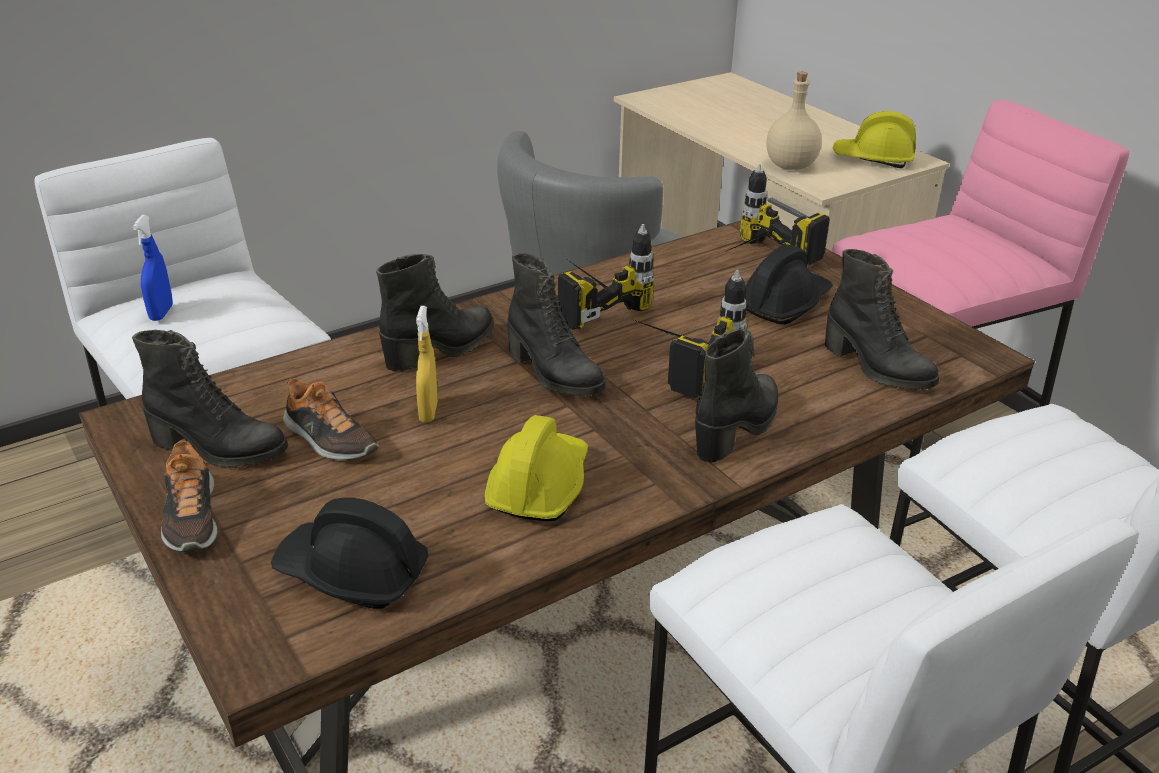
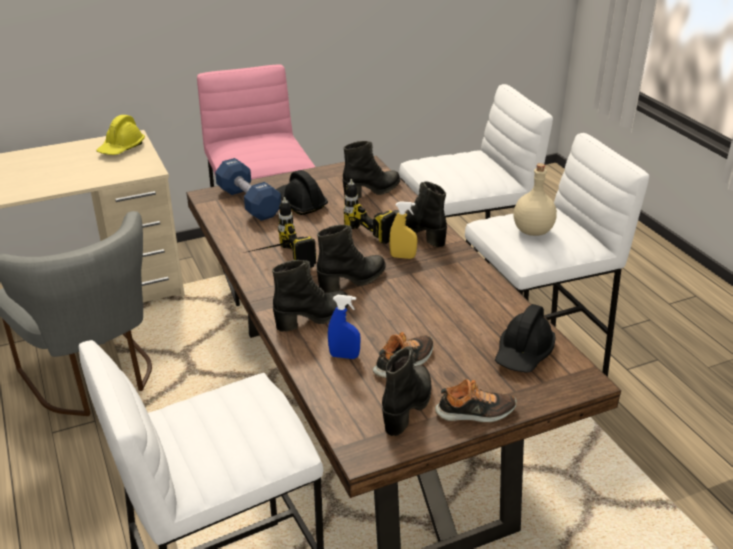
camera: 80 degrees left, 0 degrees up
(161, 313) = (219, 446): blue spray bottle -> blue spray bottle (344, 356)
(428, 412) = (383, 325): yellow spray bottle -> yellow spray bottle (402, 257)
(441, 350) = (313, 318): black boot -> black boot turned 90 degrees clockwise
(539, 486) = (457, 293): yellow hard hat -> none
(757, 262) = (249, 203): power drill -> blue dumbbell
(790, 165) = (111, 174): beige bottle -> beige bottle (532, 231)

